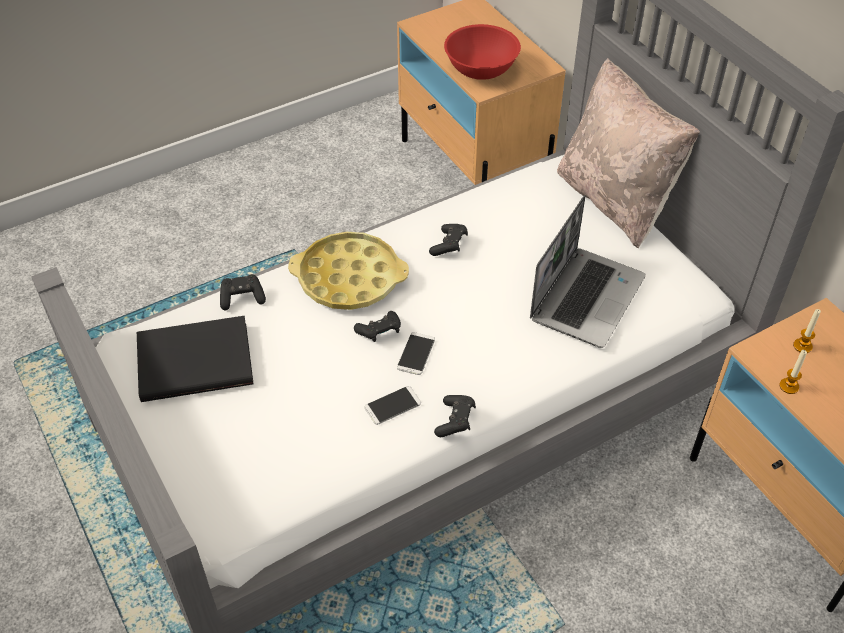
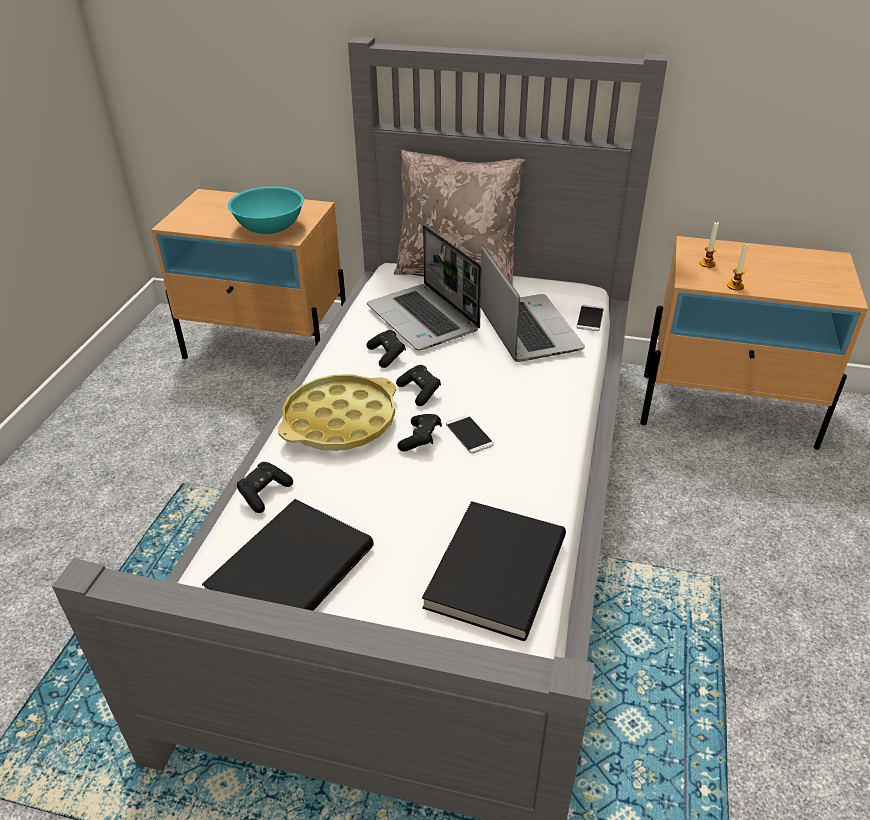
camera: 45 degrees left, 10 degrees down
(297, 459) = (493, 571): none -> black book
(392, 405) = (505, 479): phone -> phone (590, 318)
(455, 421) = (563, 456): black game controller -> black game controller (420, 391)
(480, 69) = (269, 227): red bowl -> turquoise bowl
(519, 232) = (424, 319): none -> laptop

